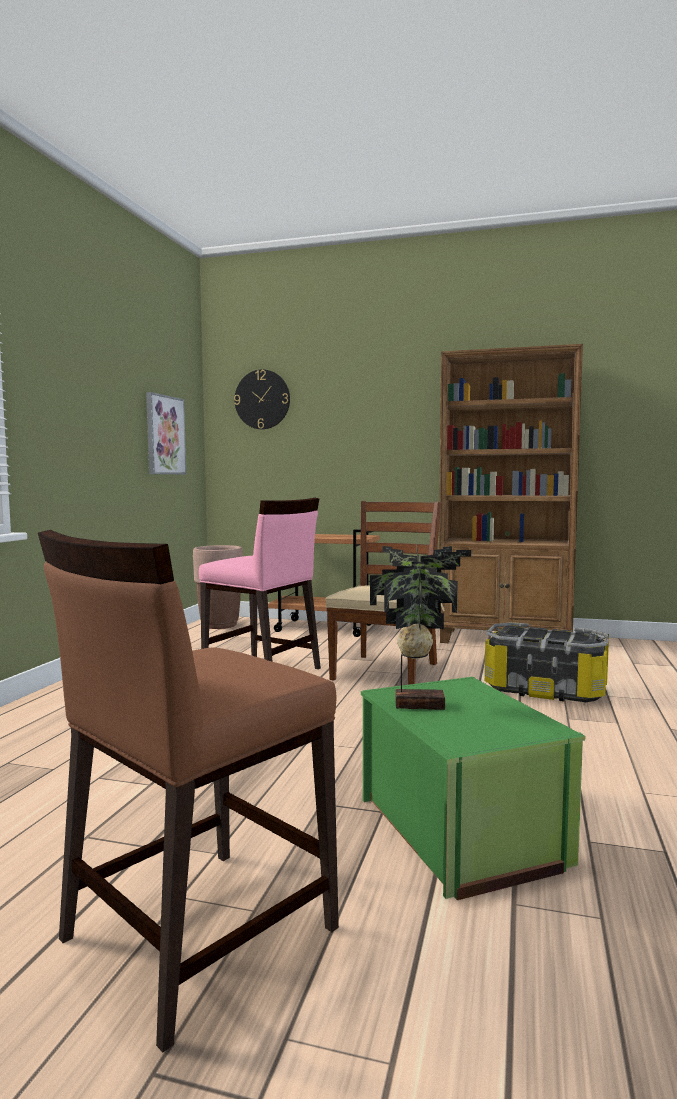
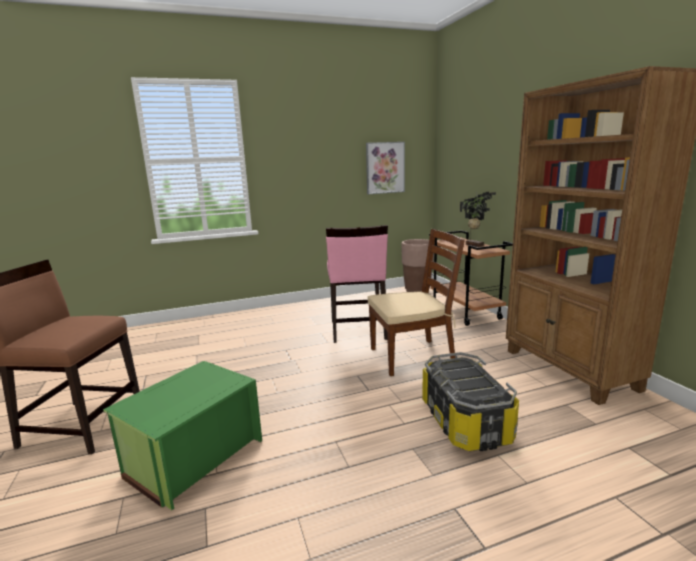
camera: 55 degrees right, 10 degrees up
(262, 399) = (459, 136): wall clock -> none
(418, 704) = (187, 379): potted plant -> potted plant (475, 245)

